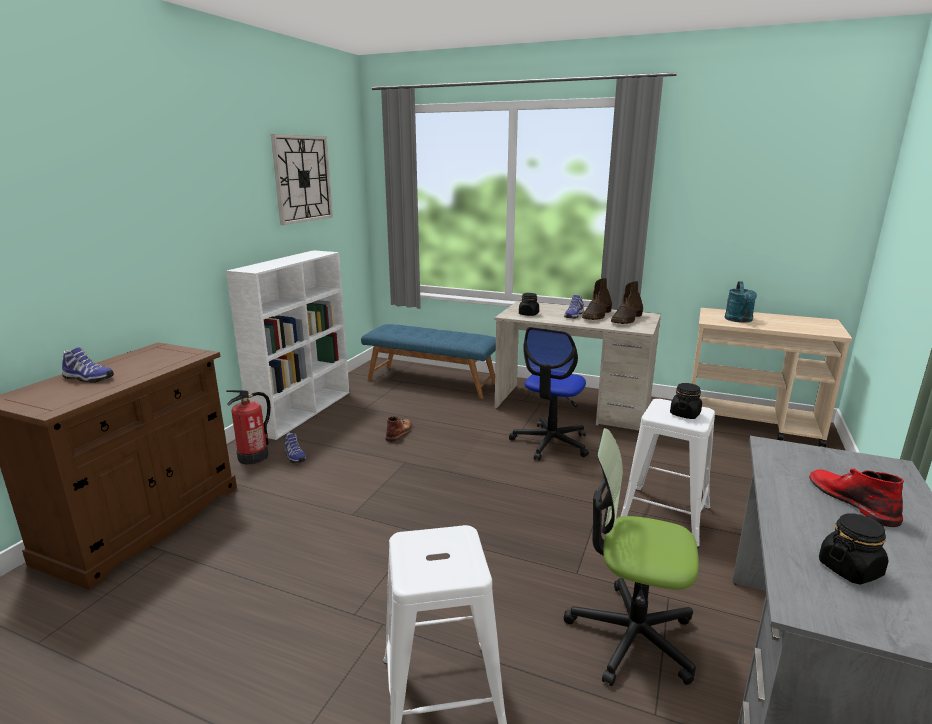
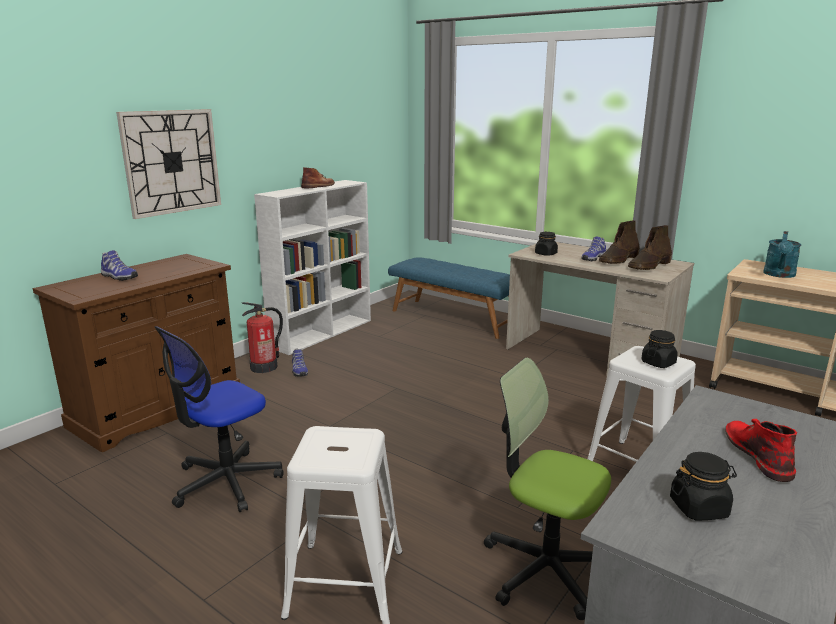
camera: 15 degrees right, 0 degrees up
(302, 179) = (338, 111): wall clock -> wall clock (171, 162)
(400, 432) = (403, 361): brown boot -> brown boot (319, 186)
(550, 443) = (549, 388): office chair -> office chair (226, 482)

